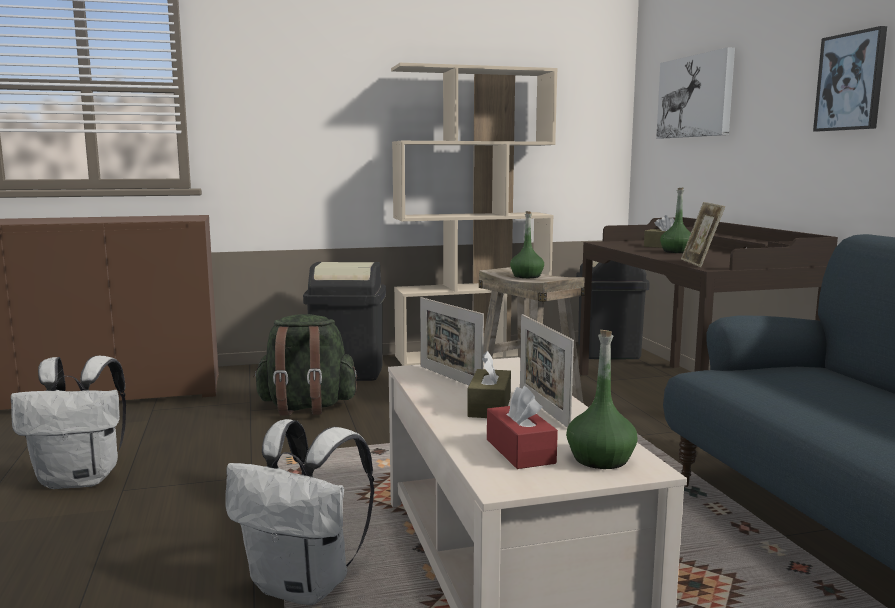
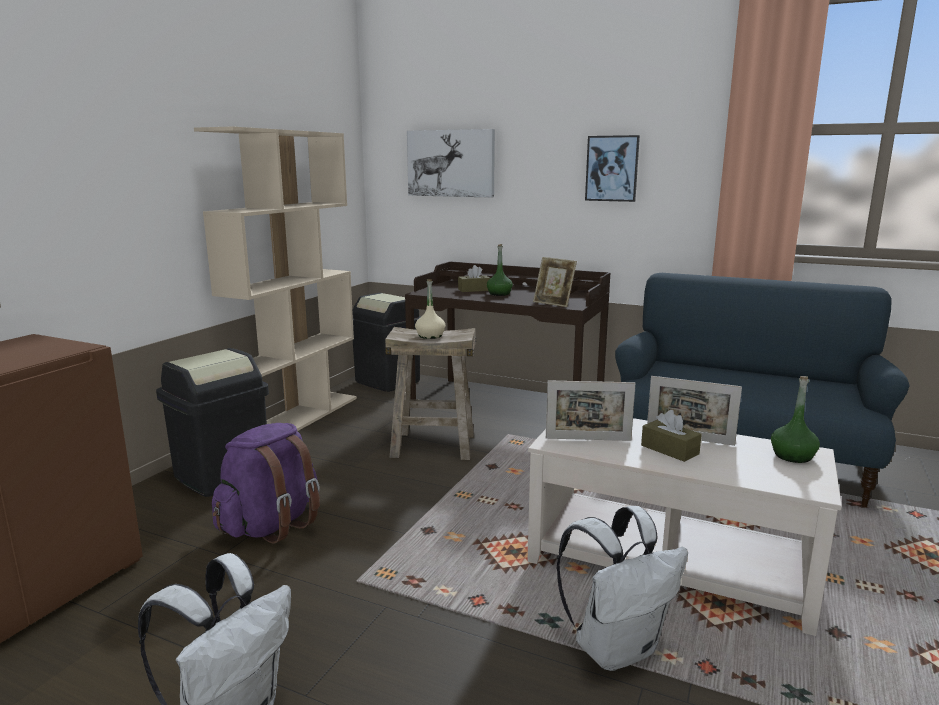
camera: 50 degrees left, 5 degrees up
(306, 407) = (271, 525): green backpack -> purple backpack
(520, 451) = (763, 469): red tissue box -> none
(527, 276) = (430, 336): green bottle -> beige bottle

